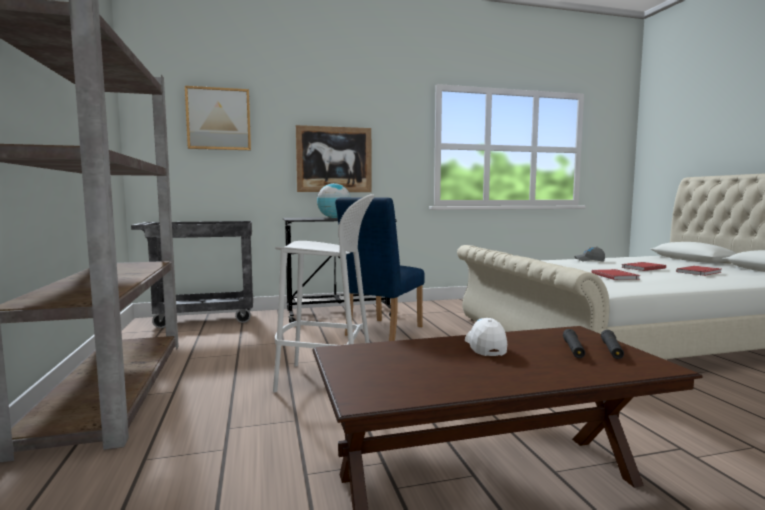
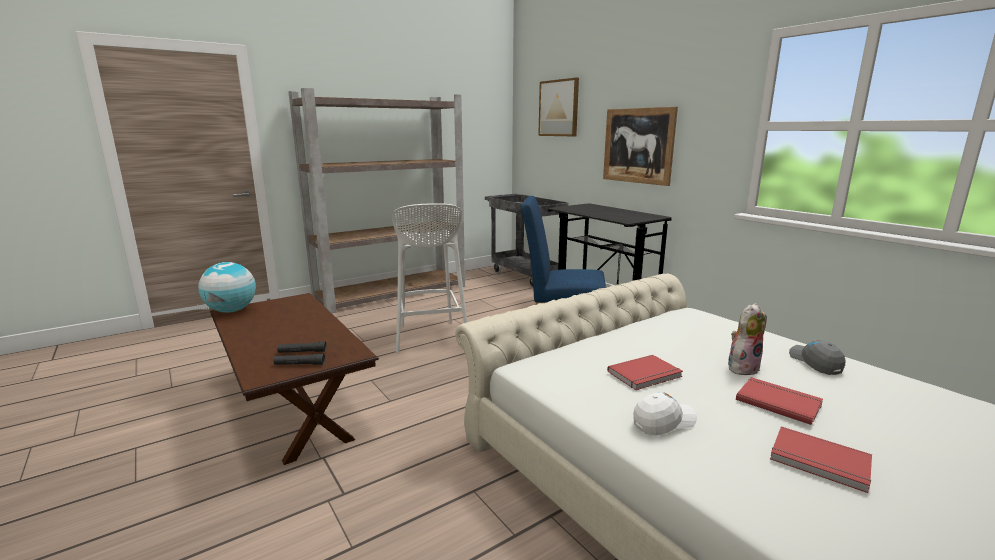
camera: 70 degrees right, 10 degrees up
(334, 218) = (606, 211): globe -> globe (231, 310)
(485, 346) = (310, 327): white cap -> white cap (663, 422)
(600, 266) = (742, 367): none -> plush toy

